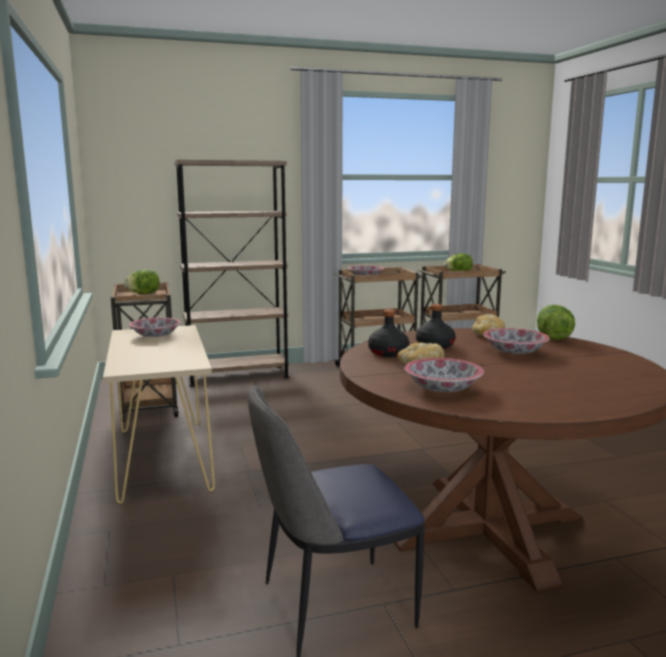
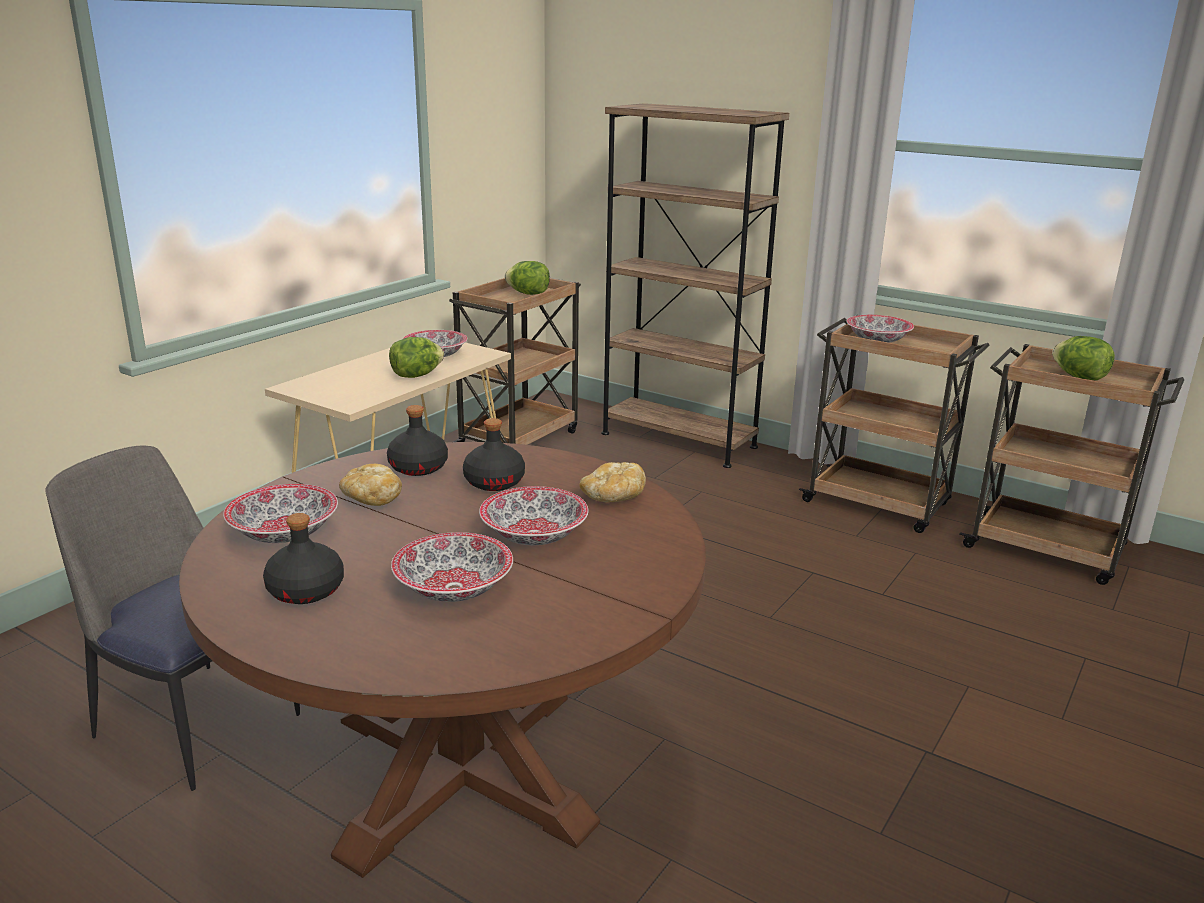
camera: 50 degrees right, 10 degrees up
(533, 396) = (305, 591): none -> black bottle
(553, 338) = (670, 544): lettuce -> lettuce (416, 375)
(562, 372) = (455, 589): none -> bowl

